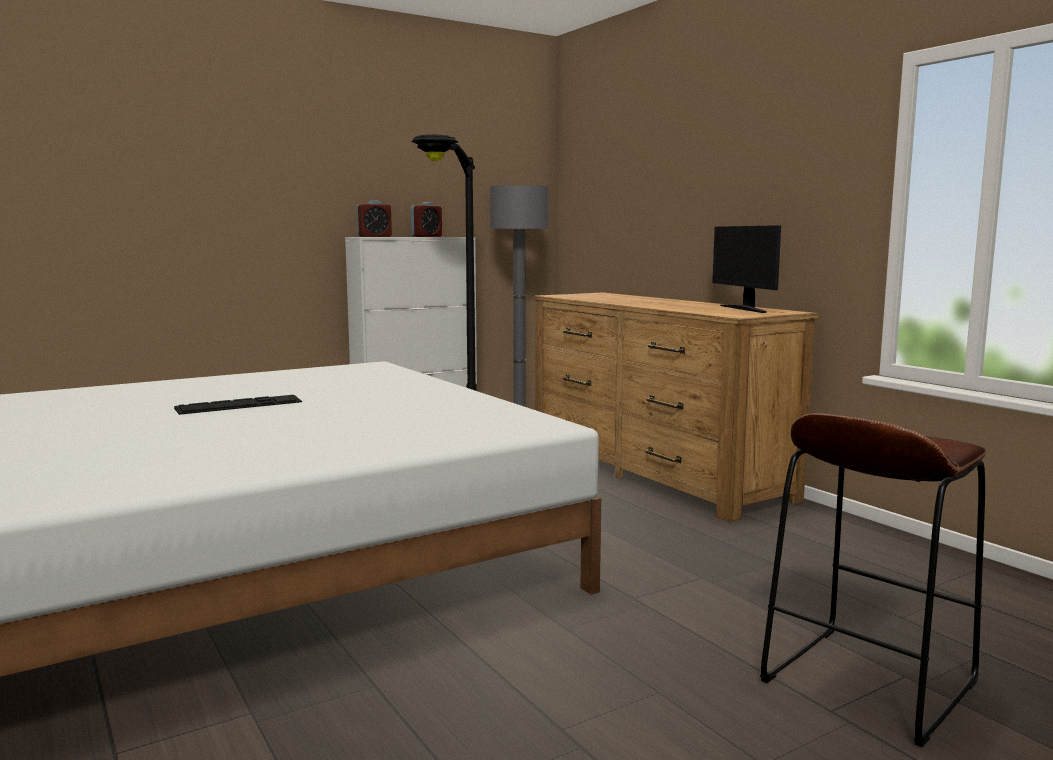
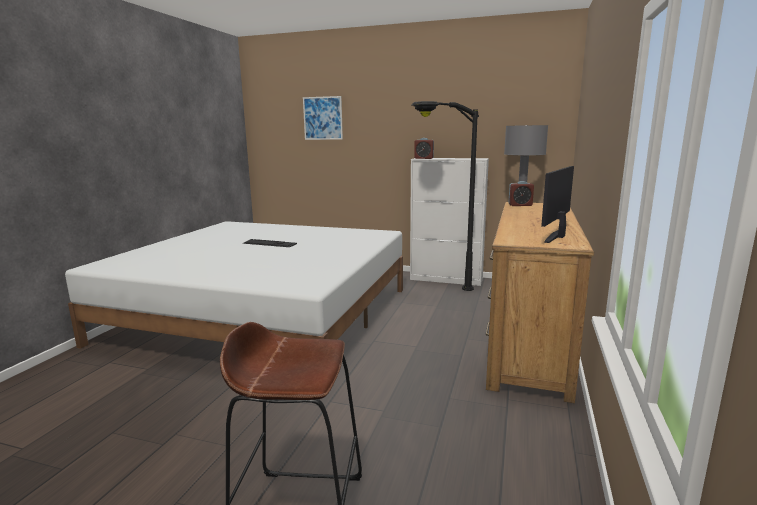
camera: 50 degrees right, 5 degrees up
(140, 155) = (323, 118): none -> picture
(426, 236) = (459, 158): alarm clock -> alarm clock (520, 205)

